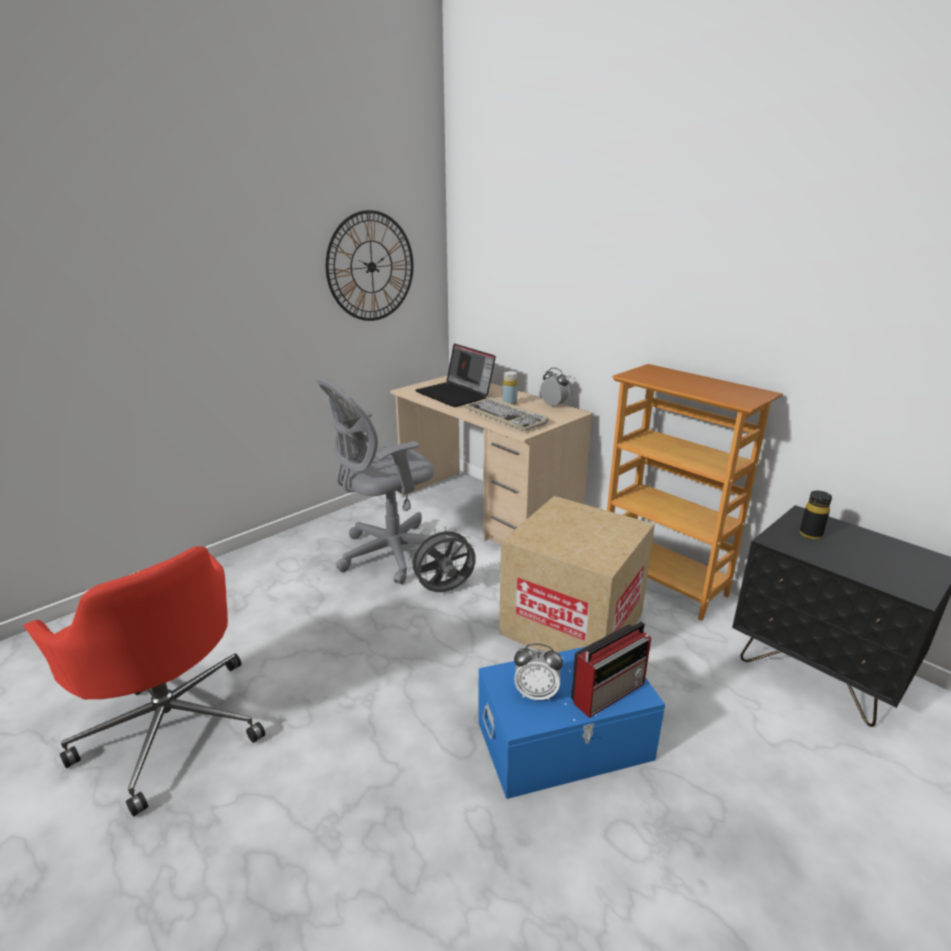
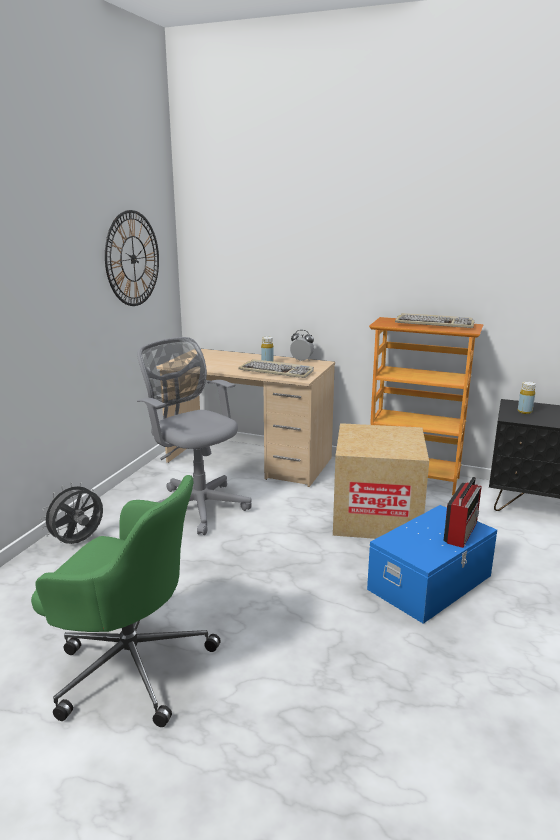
camera: 25 degrees left, 5 degrees down
(172, 726) = (130, 664): red office chair -> green office chair
(389, 554) = (197, 505): grey office chair -> grey office chair turned 105 degrees clockwise
(444, 591) = (267, 519): grey fan -> grey fan (78, 542)
(456, 394) = (217, 362): laptop -> none
(536, 693) = (420, 544): alarm clock -> none
(707, 384) = (435, 324): none -> keyboard
(810, 534) = (524, 412): black bottle -> yellow bottle

